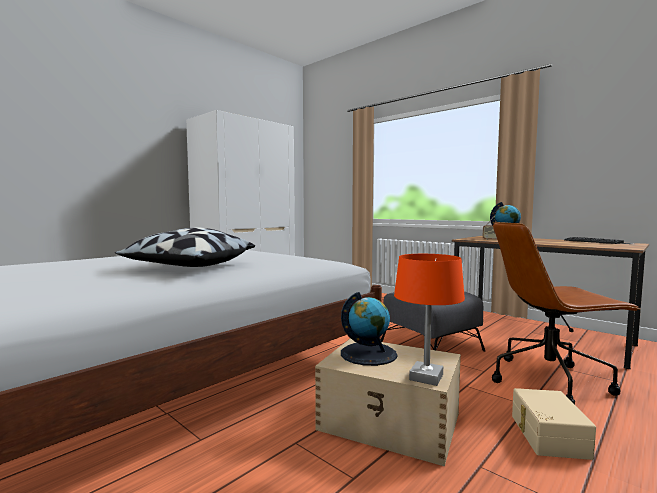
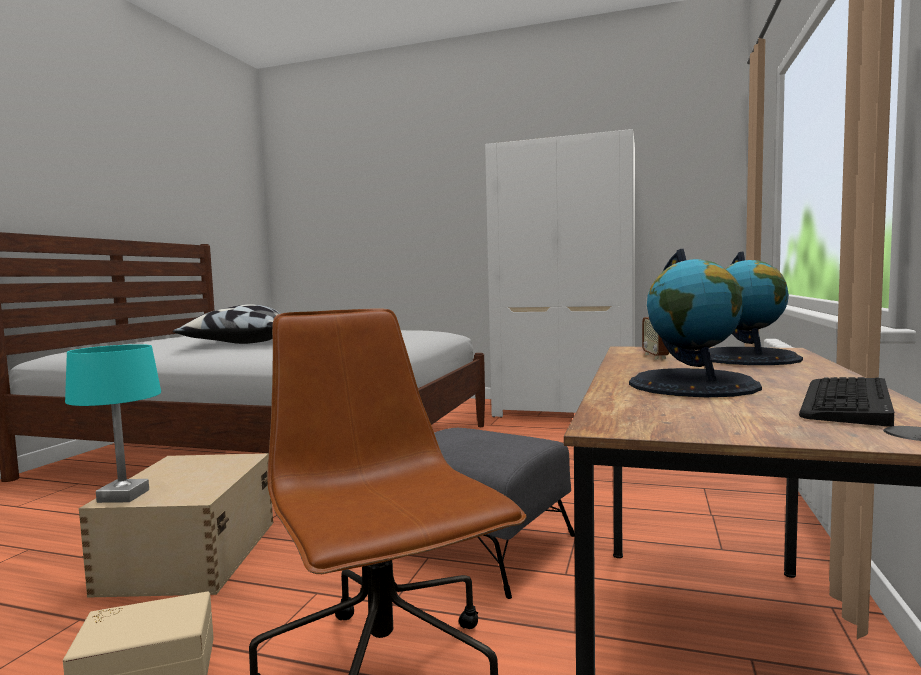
camera: 65 degrees right, 0 degrees up
(368, 354) = (204, 466): globe -> globe (693, 385)
(426, 377) = (123, 496): orange table lamp -> turquoise table lamp

